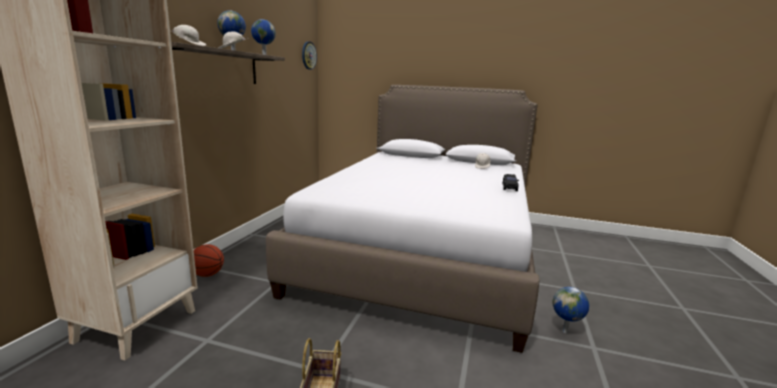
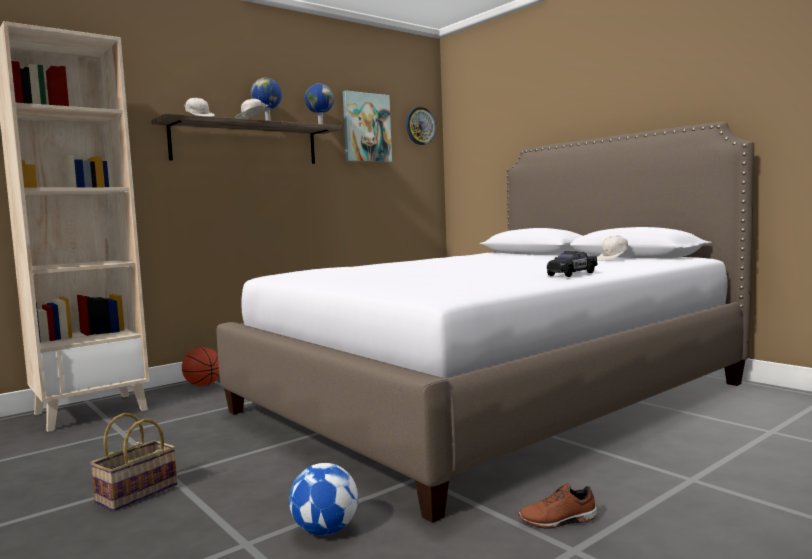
camera: 35 degrees right, 10 degrees down
(282, 55) = (366, 127): none -> picture
(483, 379) = (325, 531): none -> football
(565, 331) = (558, 521): globe -> brown shoe

